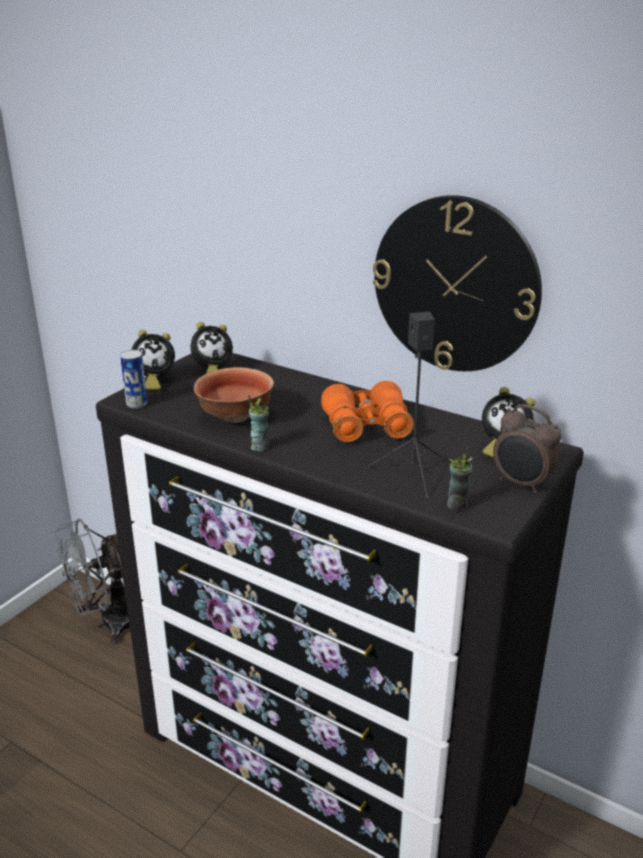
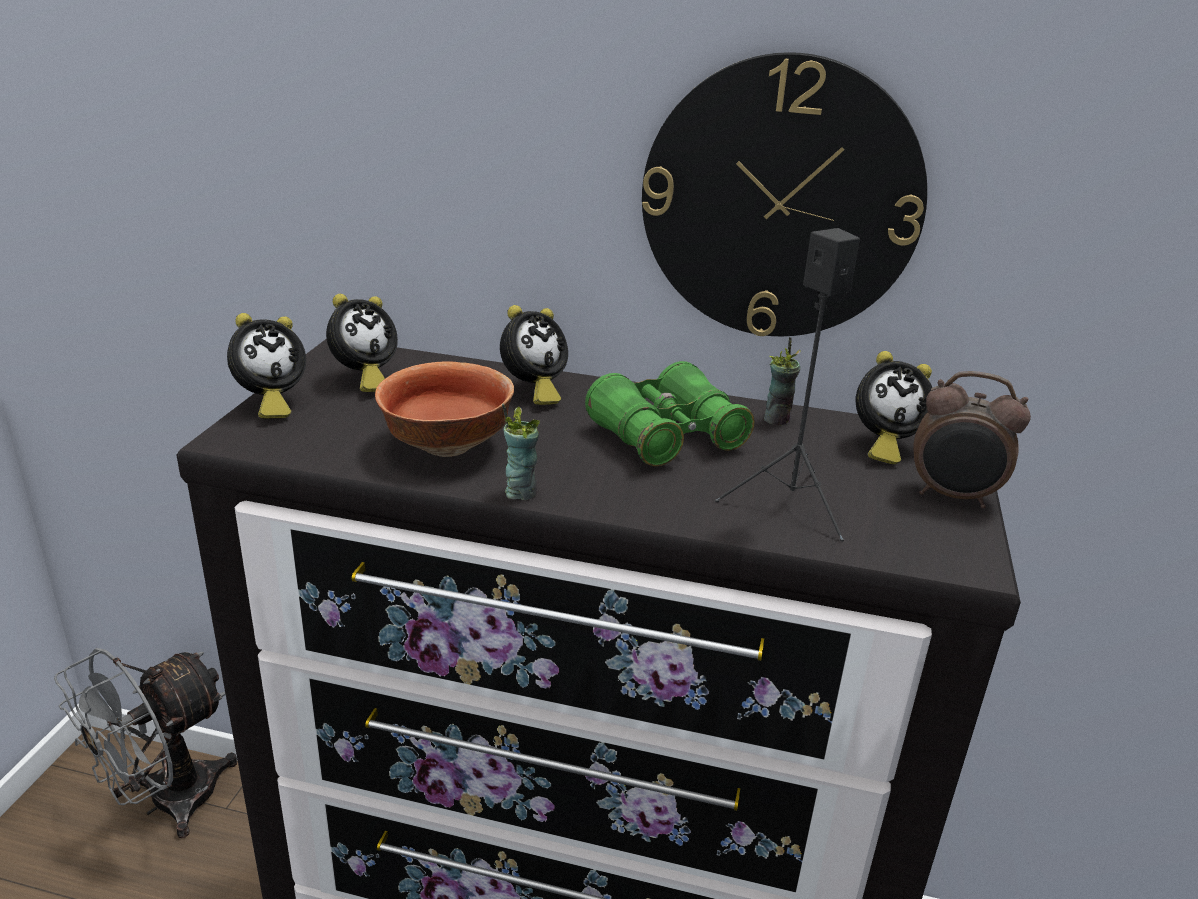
camera: 20 degrees left, 0 degrees up
(136, 404) = (258, 444): can -> none
(304, 390) = (533, 391): none -> alarm clock
(366, 426) = (666, 437): orange binoculars -> green binoculars
(457, 505) = (894, 545): cup -> cup (777, 419)

